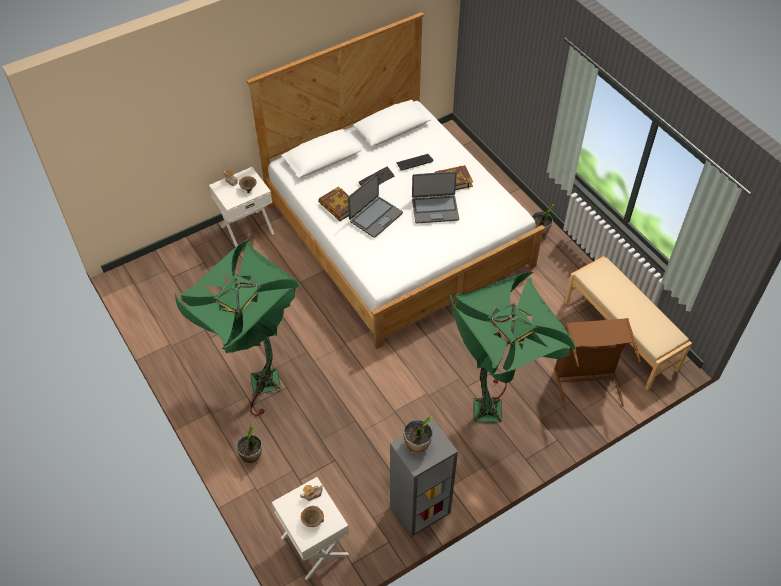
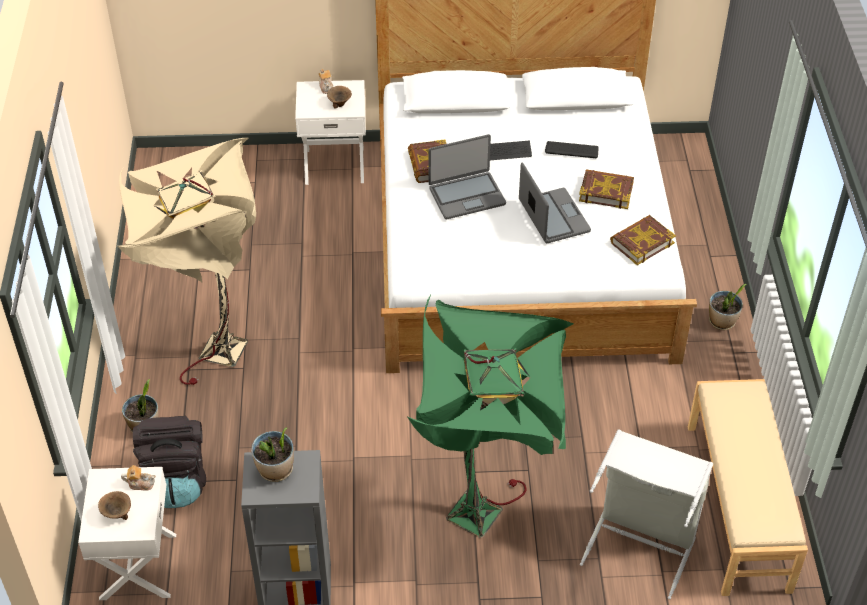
camera: 30 degrees right, 5 degrees down
(256, 383) = (212, 347): green floor lamp -> beige floor lamp
(298, 480) = (176, 481): none -> black backpack
(435, 209) = (553, 217): laptop -> laptop turned 135 degrees counterclockwise
(495, 204) = (641, 242): none -> book
(586, 381) = (641, 542): brown laundry basket -> grey laundry basket

